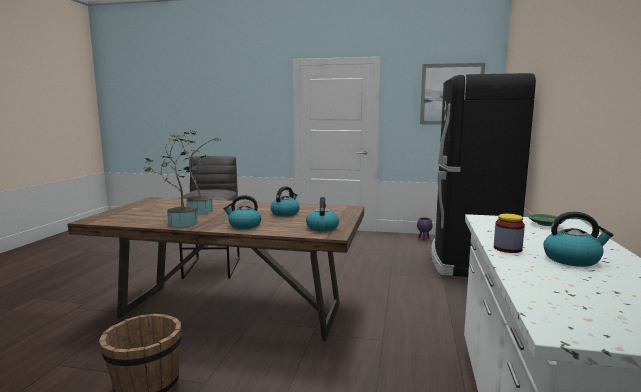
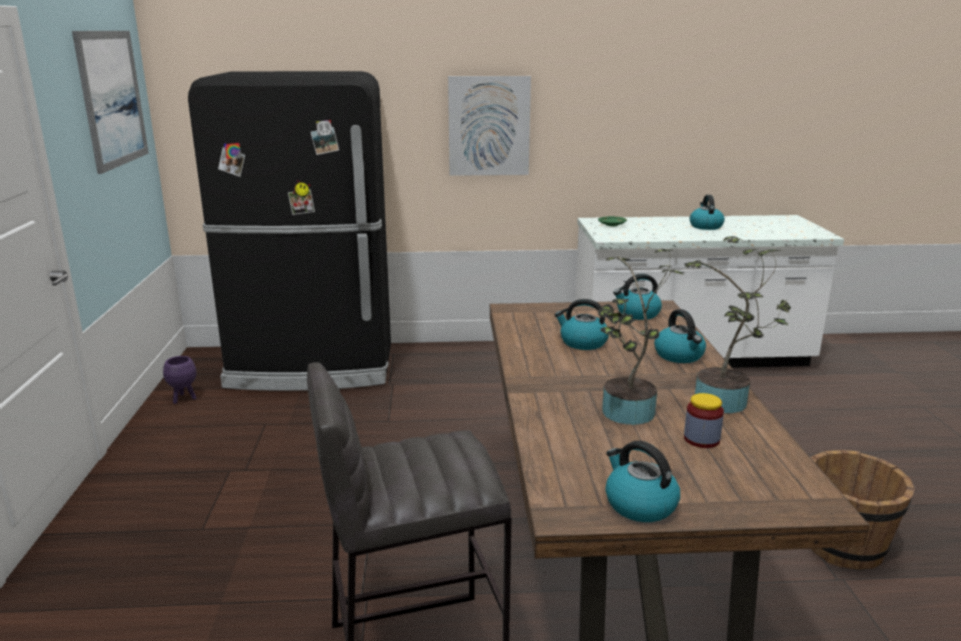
camera: 105 degrees left, 10 degrees up
(141, 204) = (639, 504): none -> kettle
(507, 249) = (702, 236): jar -> jar (701, 439)
(564, 113) = (489, 126): none -> picture

